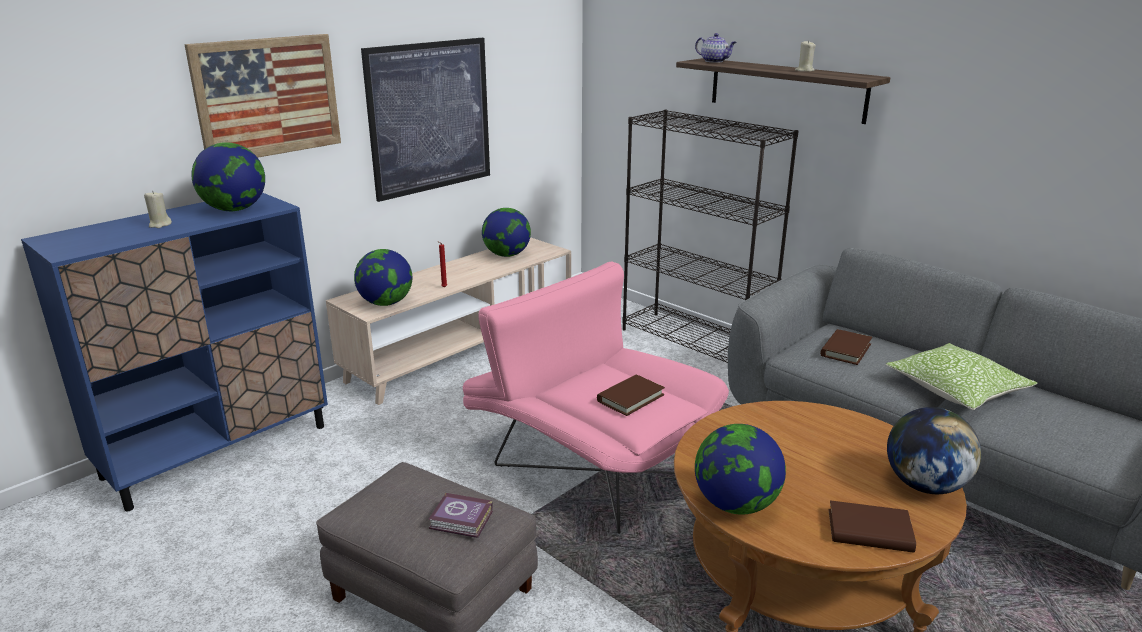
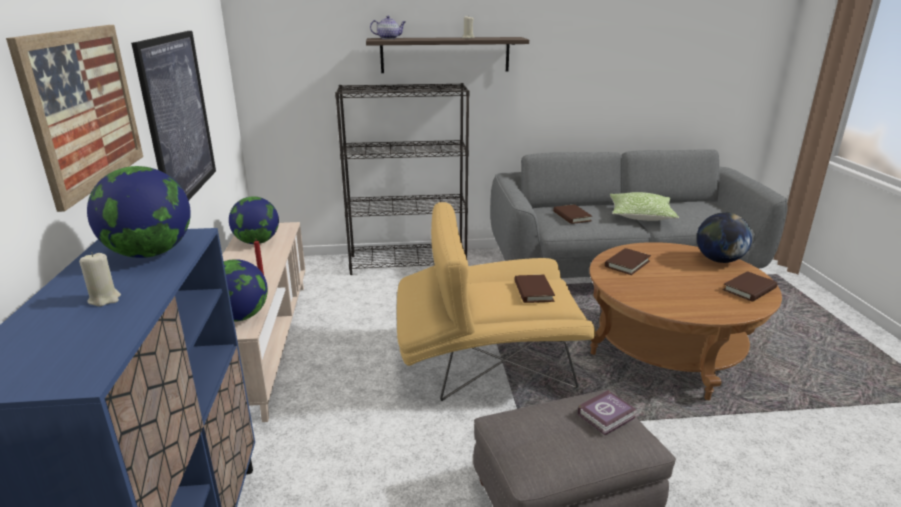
camera: 50 degrees left, 0 degrees up
(588, 461) = (486, 361): pink armchair -> yellow armchair
(735, 504) = (697, 310): globe -> none
(784, 425) = (627, 264): none -> brown book

